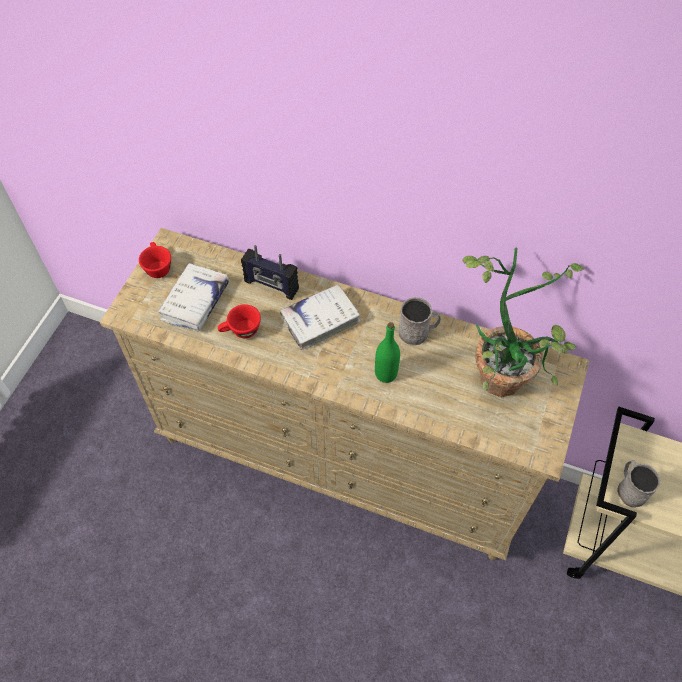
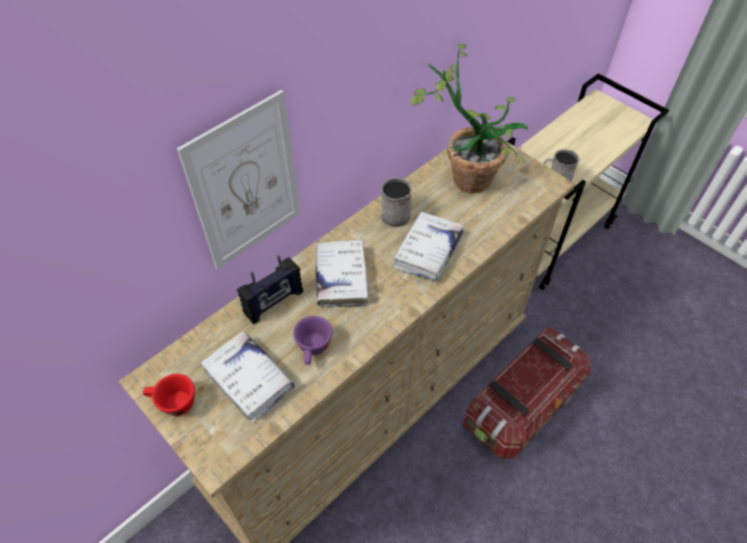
camera: 65 degrees left, 5 degrees down
(241, 331) = (314, 349): red cup -> purple cup
(298, 190) = (246, 184): none -> picture
(386, 374) = (428, 251): green bottle -> white book
(410, 599) = (522, 405): none -> storage box

